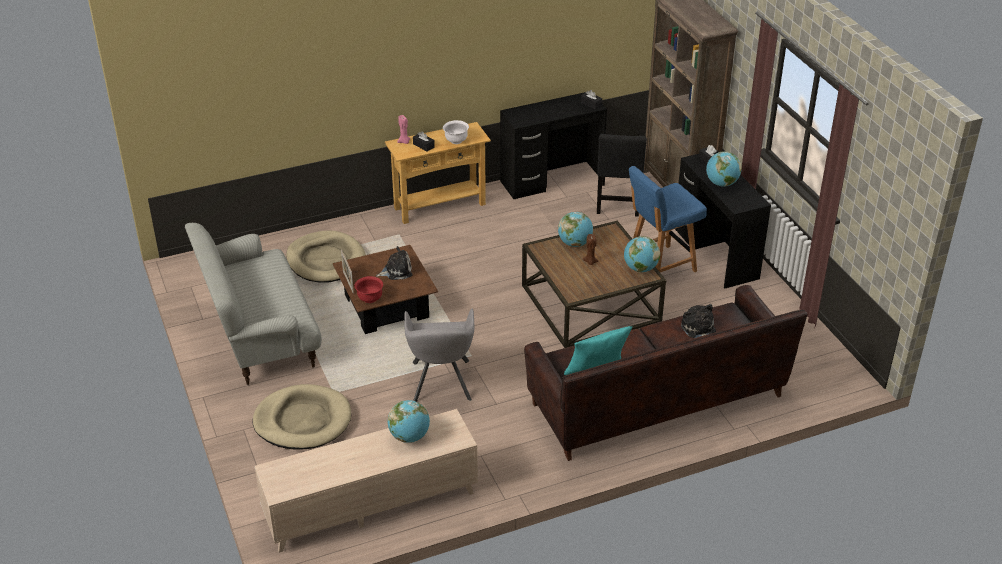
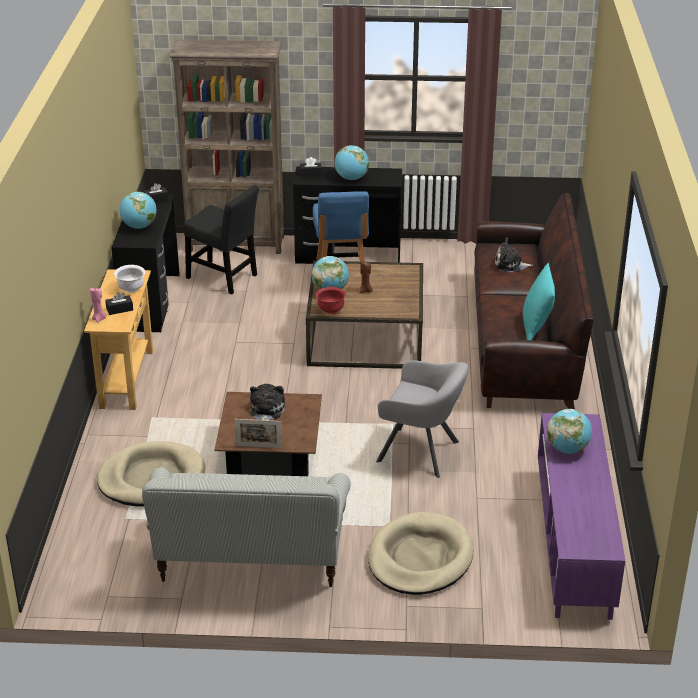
camera: 65 degrees left, 5 degrees down
(370, 298) = (300, 439): red bowl -> red bowl (330, 310)
(371, 505) = (573, 541): beige tv stand -> purple tv stand
(640, 268) = (397, 270): globe -> globe (139, 226)

